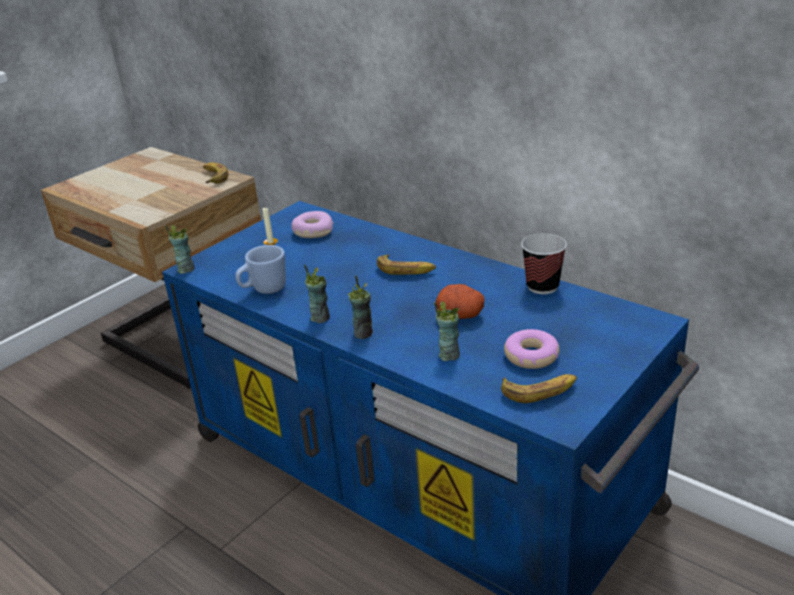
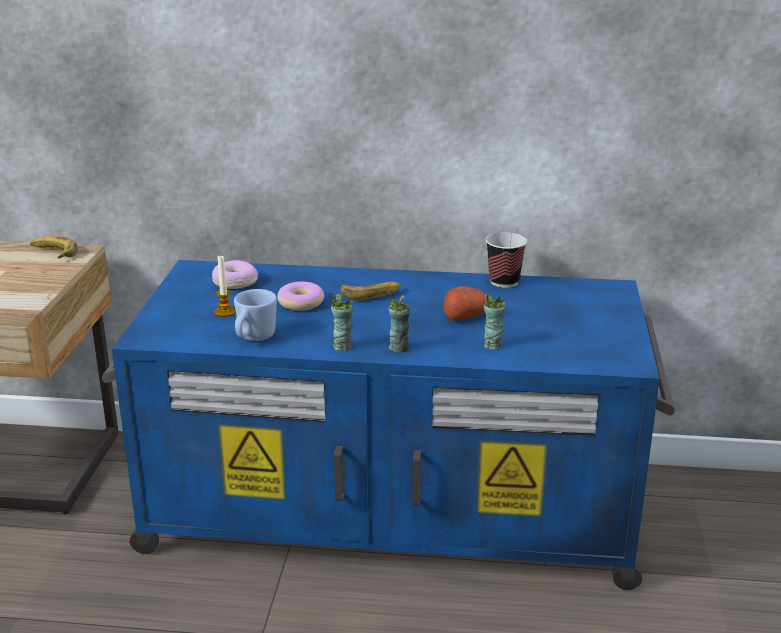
camera: 35 degrees left, 5 degrees down
(186, 269) = (138, 340): cup -> none
(531, 356) = (556, 330): donut -> donut (301, 303)
(539, 391) = (591, 350): banana -> none

